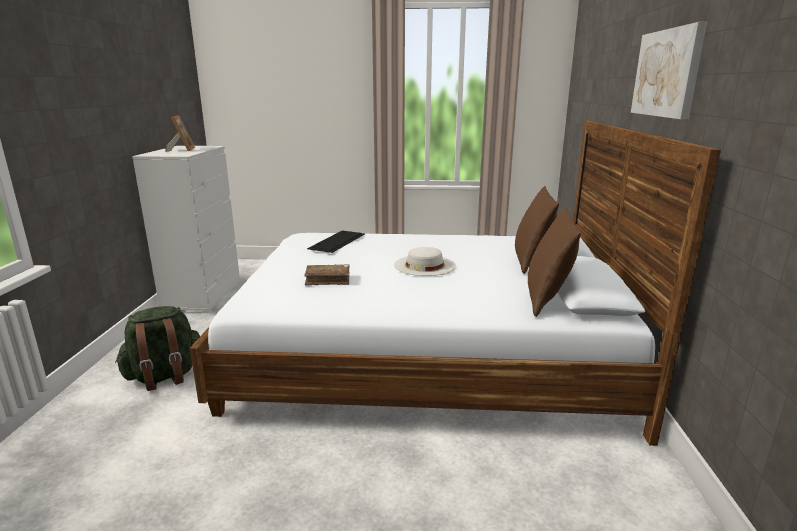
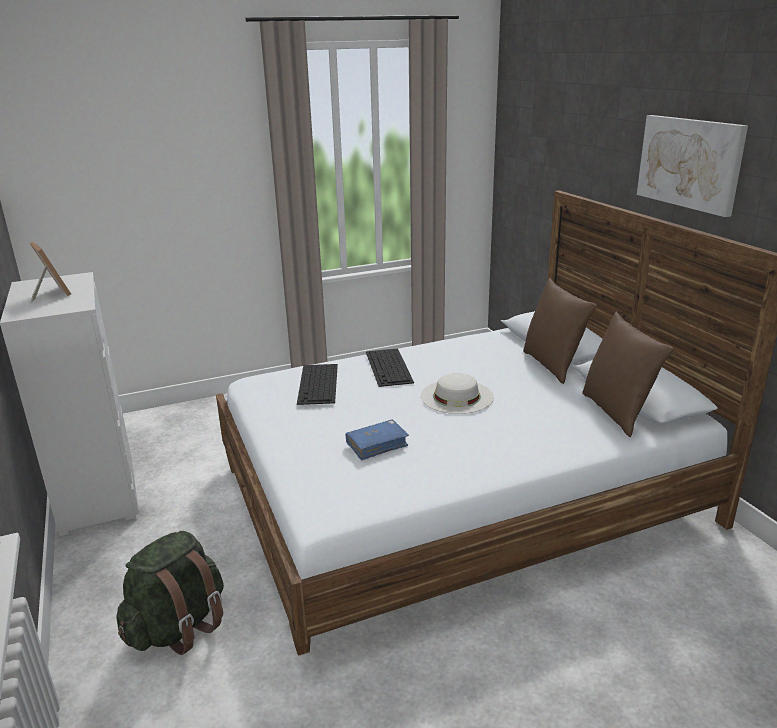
camera: 25 degrees left, 5 degrees up
(328, 280) = (377, 445): brown book -> blue book
(399, 241) = (389, 367): none -> keyboard

